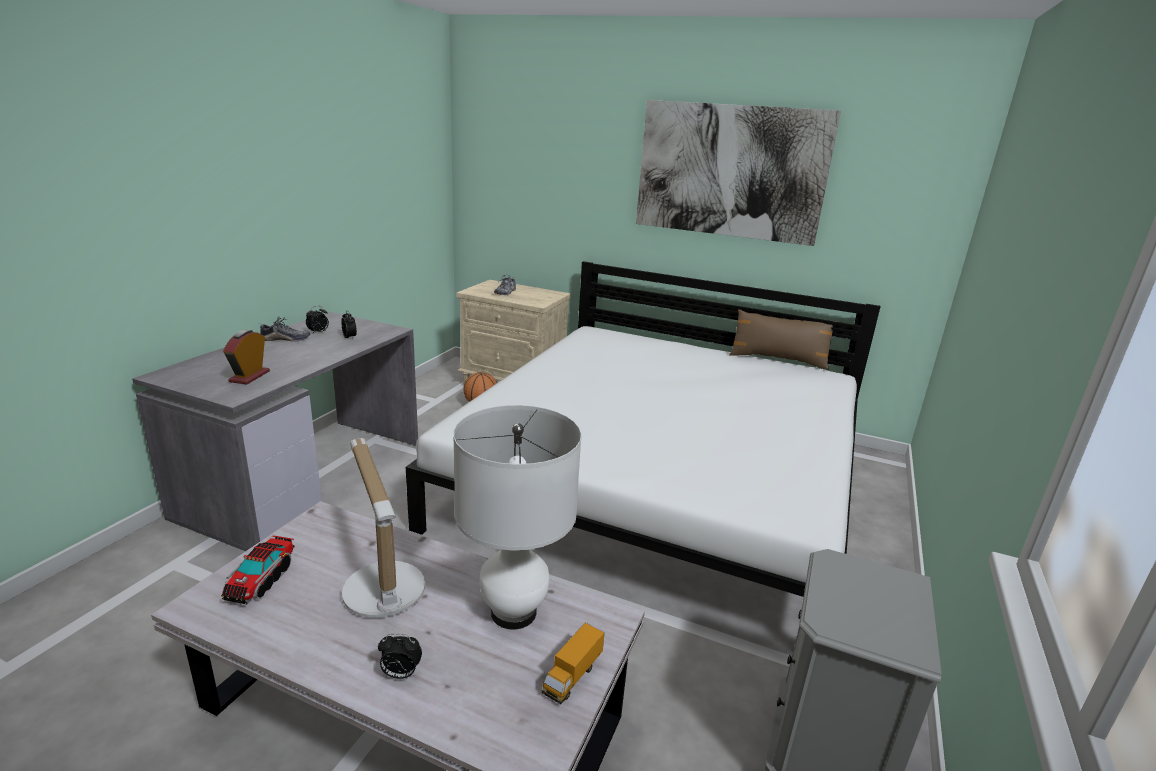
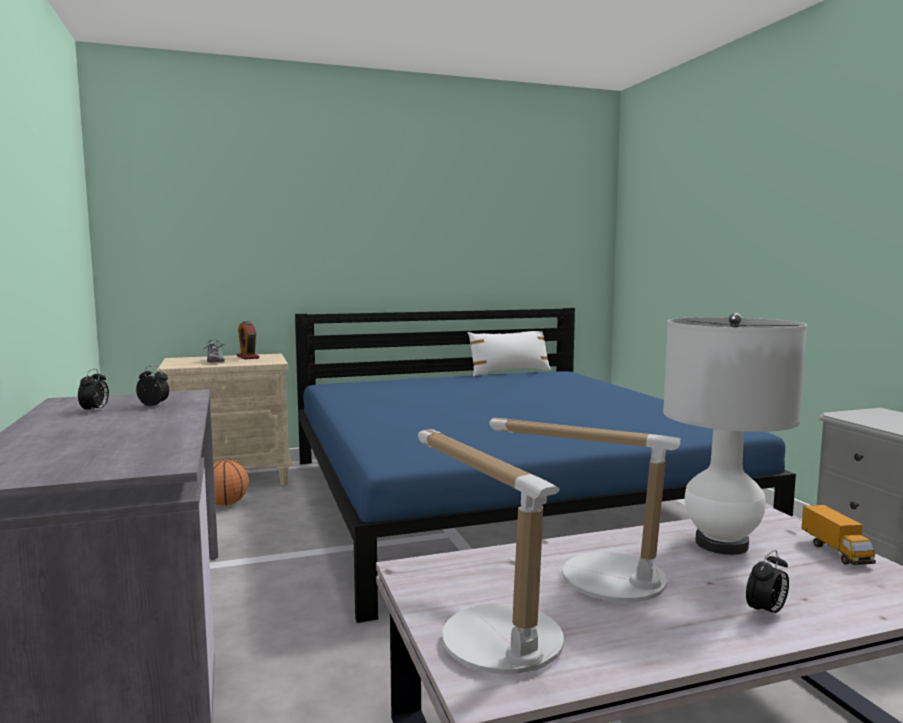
camera: 40 degrees left, 15 degrees down
(249, 376) = (126, 451): alarm clock -> alarm clock (248, 357)
(261, 580) = (492, 634): toy truck -> table lamp
(285, 339) = (65, 422): shoe -> none
(660, 482) = (500, 498): white bed -> blue bed
(730, 171) = (433, 207): picture -> none
(778, 359) = (509, 372): brown pillow -> white pillow

